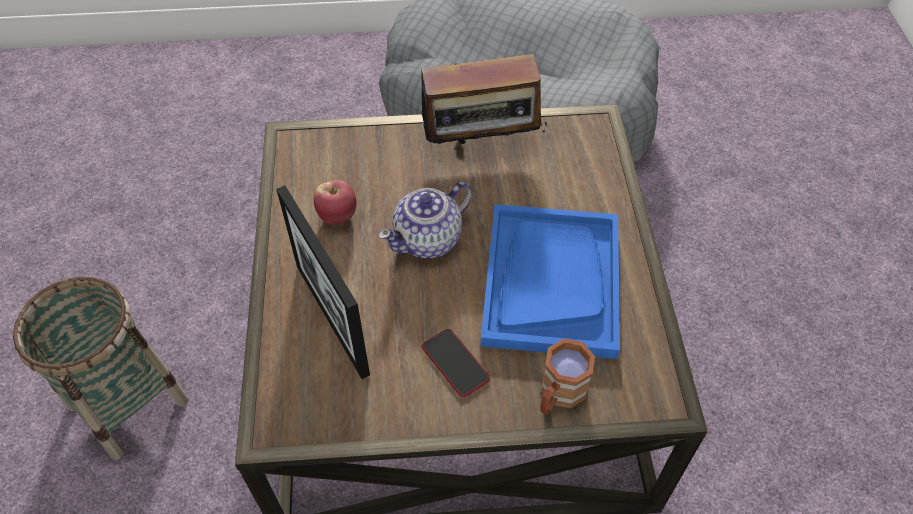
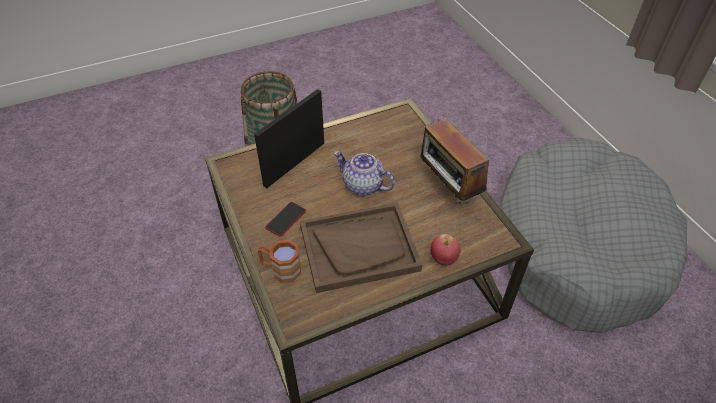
camera: 70 degrees right, 5 degrees down
(338, 216) = (361, 145): apple -> apple (443, 259)
(551, 281) = (359, 248): blue tray -> brown tray

